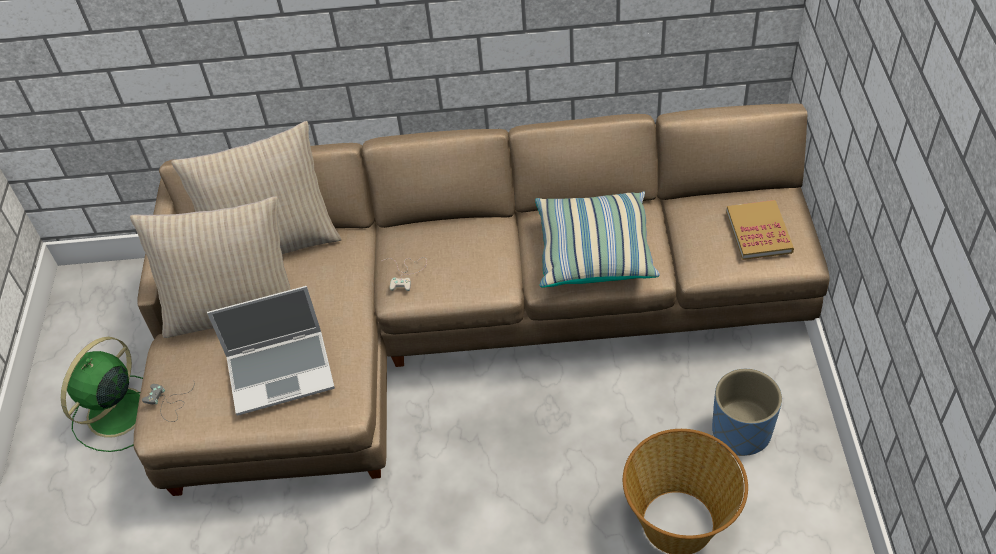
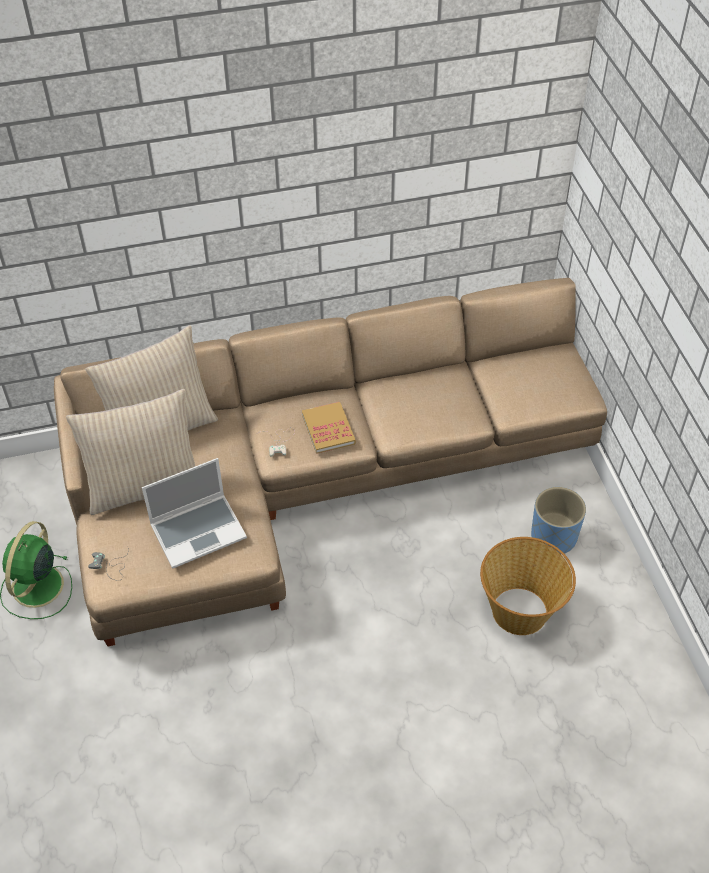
camera: 15 degrees left, 0 degrees up
(594, 252) = (425, 409): pillow -> none
(759, 232) = (549, 380): book -> book (328, 429)

